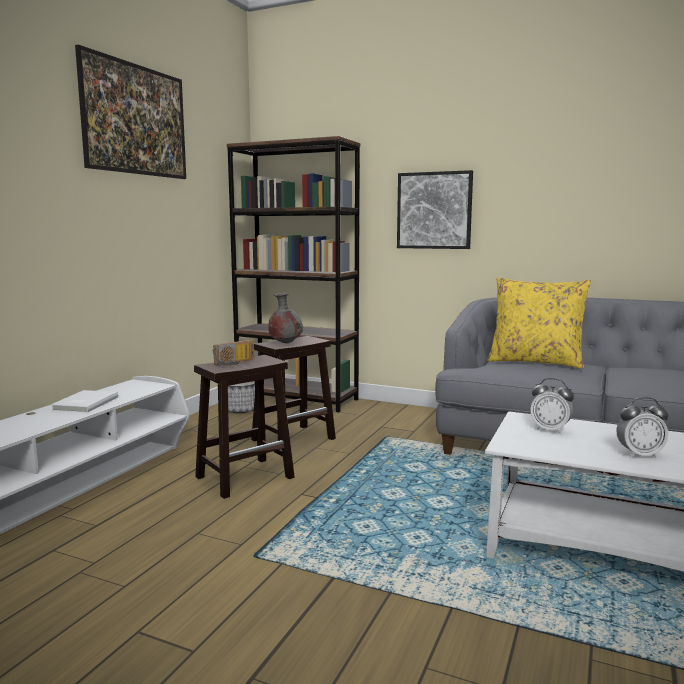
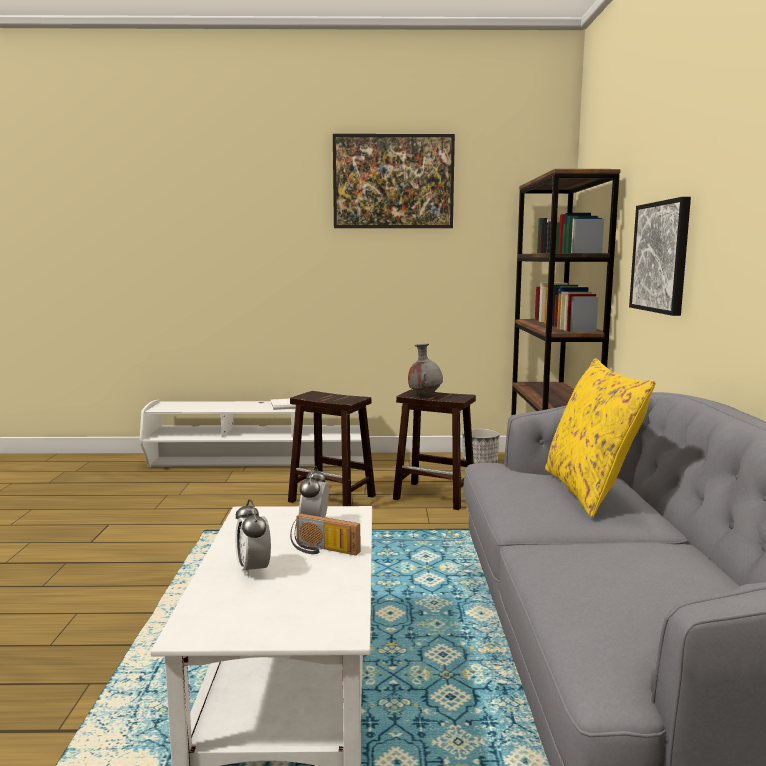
camera: 65 degrees right, 0 degrees up
(235, 362) = (329, 396): radio -> radio (322, 550)

